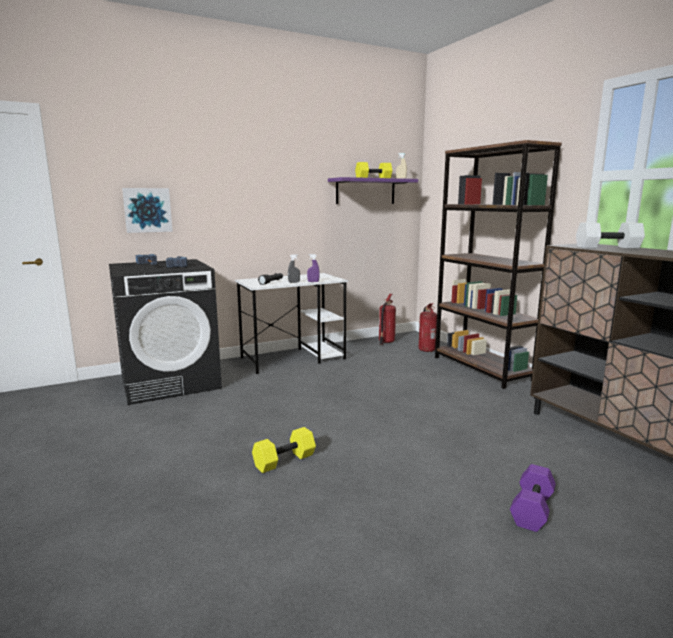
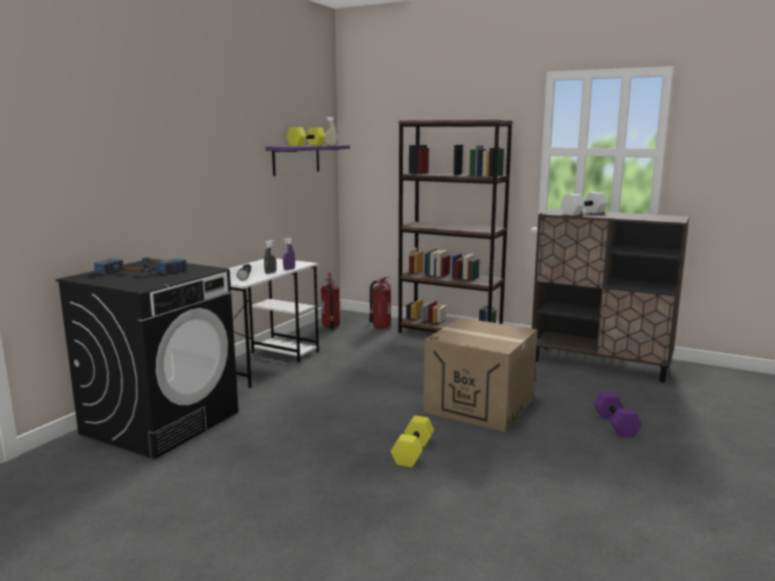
camera: 35 degrees left, 0 degrees up
(147, 210) = (93, 200): picture -> none
(408, 439) = (480, 405): none -> cardboard box

